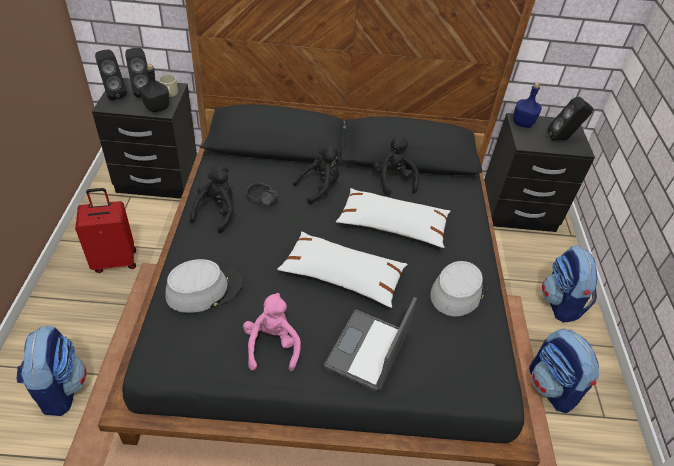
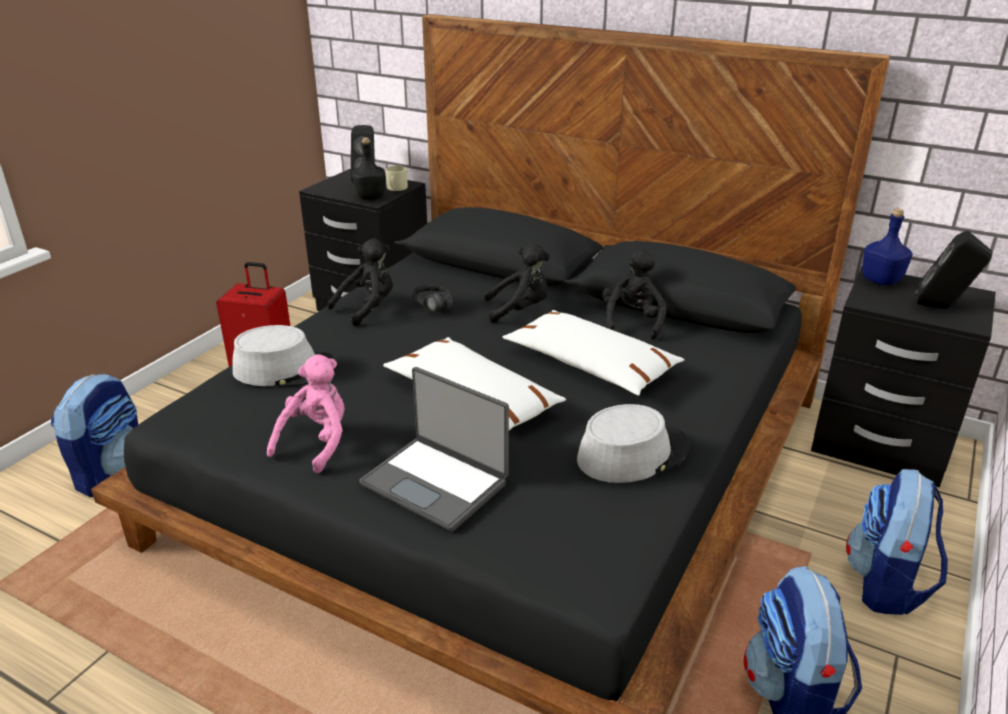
camera: 30 degrees right, 15 degrees down
(113, 94) = (335, 181): black speaker -> none
(368, 351) = (436, 483): laptop -> laptop turned 105 degrees counterclockwise

